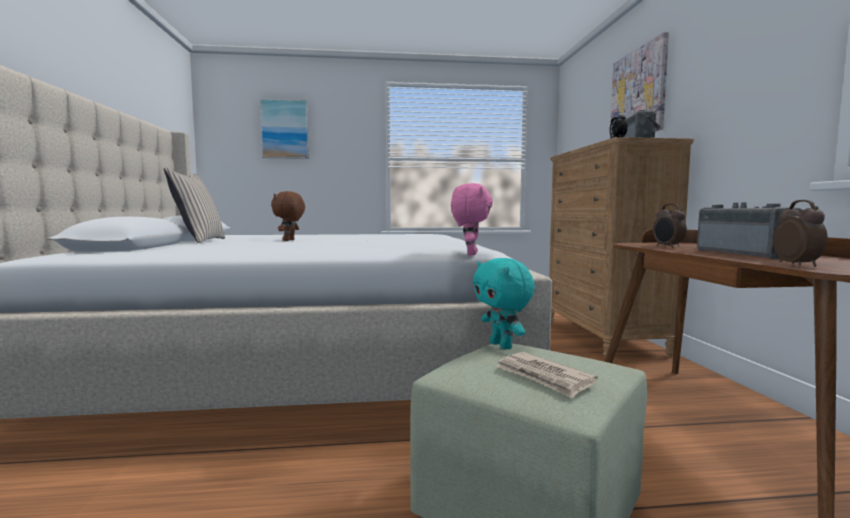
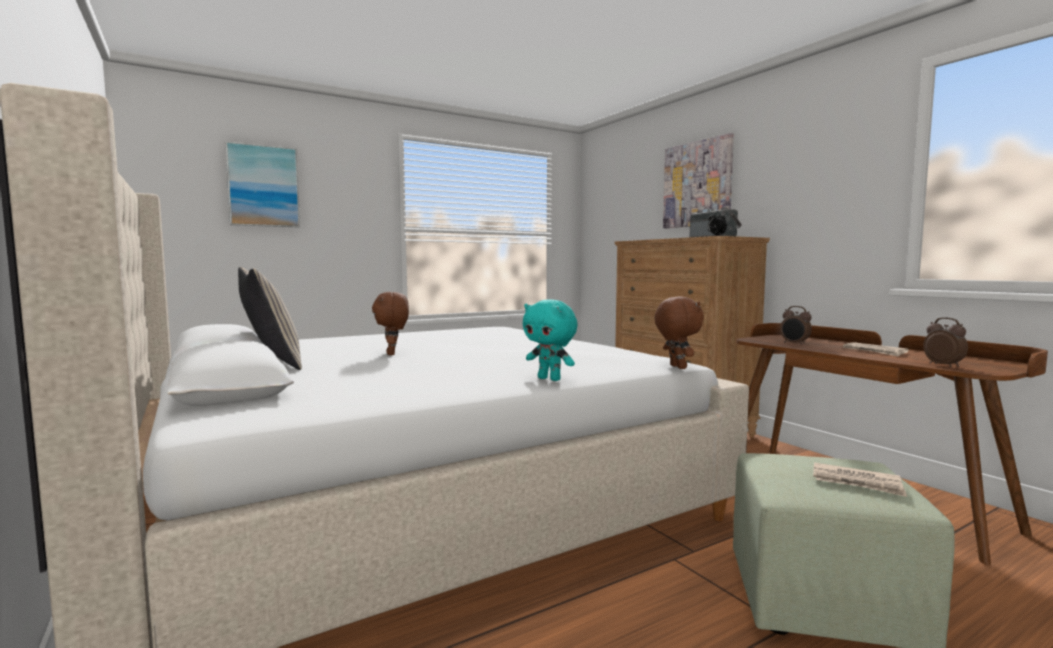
camera: 25 degrees left, 0 degrees up
(470, 254) = (676, 367): pink plush toy -> brown plush toy
(502, 346) = (764, 457): turquoise plush toy -> turquoise plush toy (550, 379)
(747, 254) = (874, 351): radio -> newspaper

